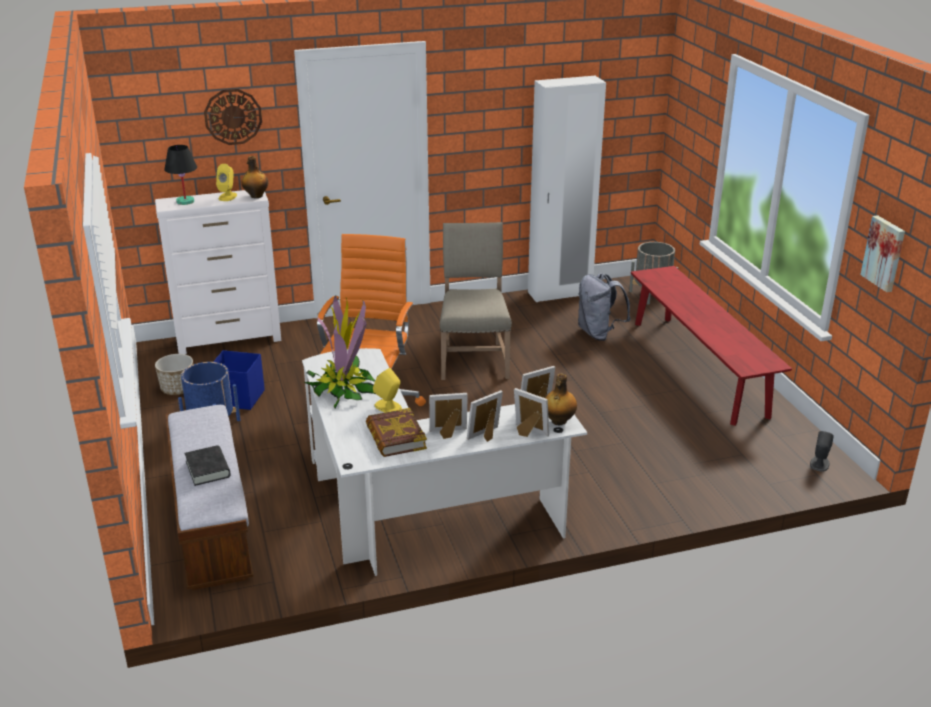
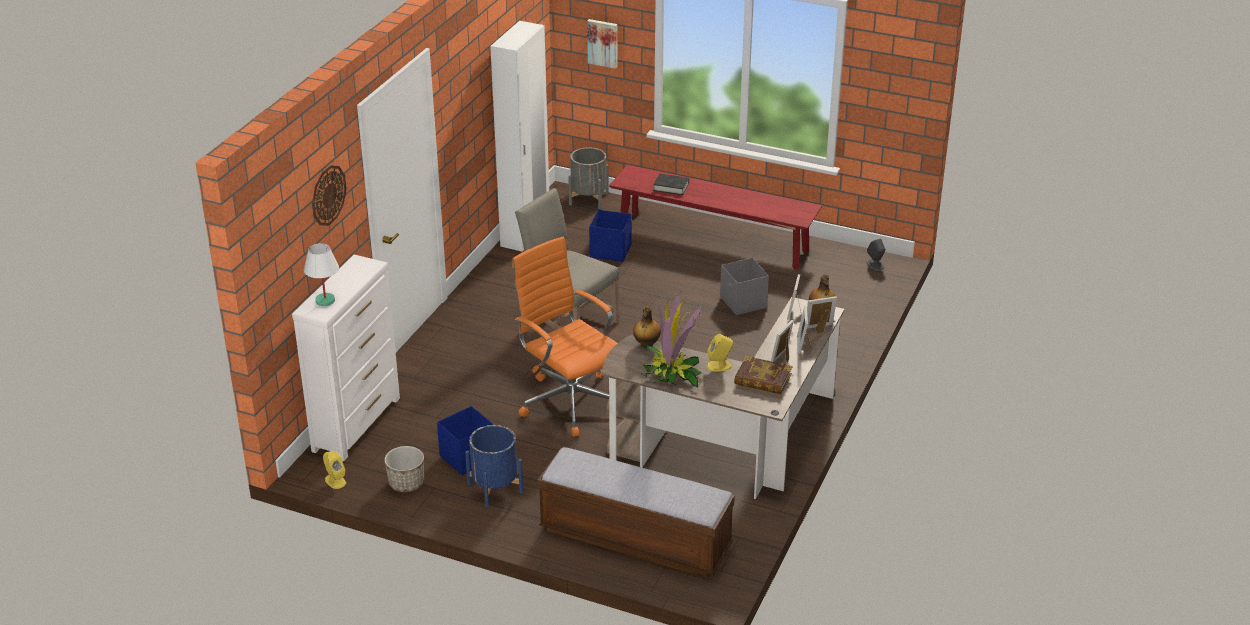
camera: 50 degrees left, 5 degrees up
(185, 201) = (325, 301): black table lamp -> white table lamp
(208, 469) = (655, 485): black book -> black book (671, 187)
(227, 196) = (348, 277): yellow speaker -> yellow speaker (335, 481)
(256, 196) = (369, 264): bottle -> bottle (646, 344)
(412, 512) = (732, 444): white desk -> brown desk
(599, 333) = (611, 251): grey backpack -> blue storage box
(633, 422) = (743, 303): none -> grey storage box
(884, 253) = (888, 95): picture -> picture (603, 43)

